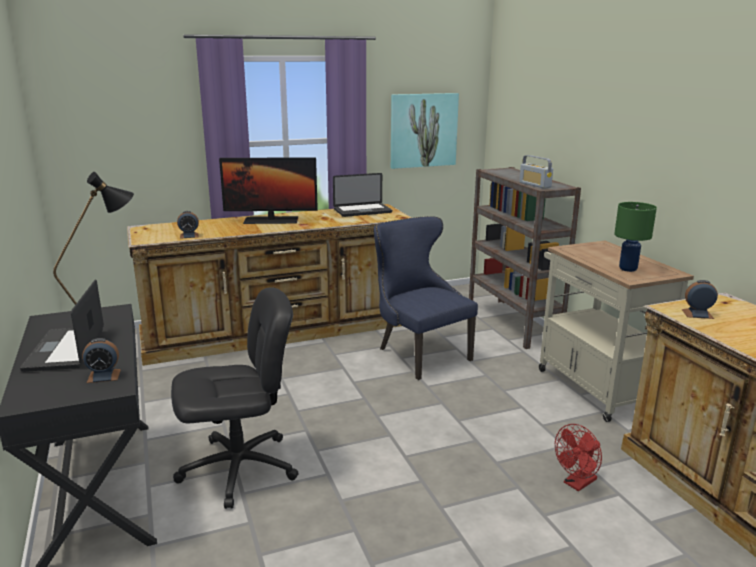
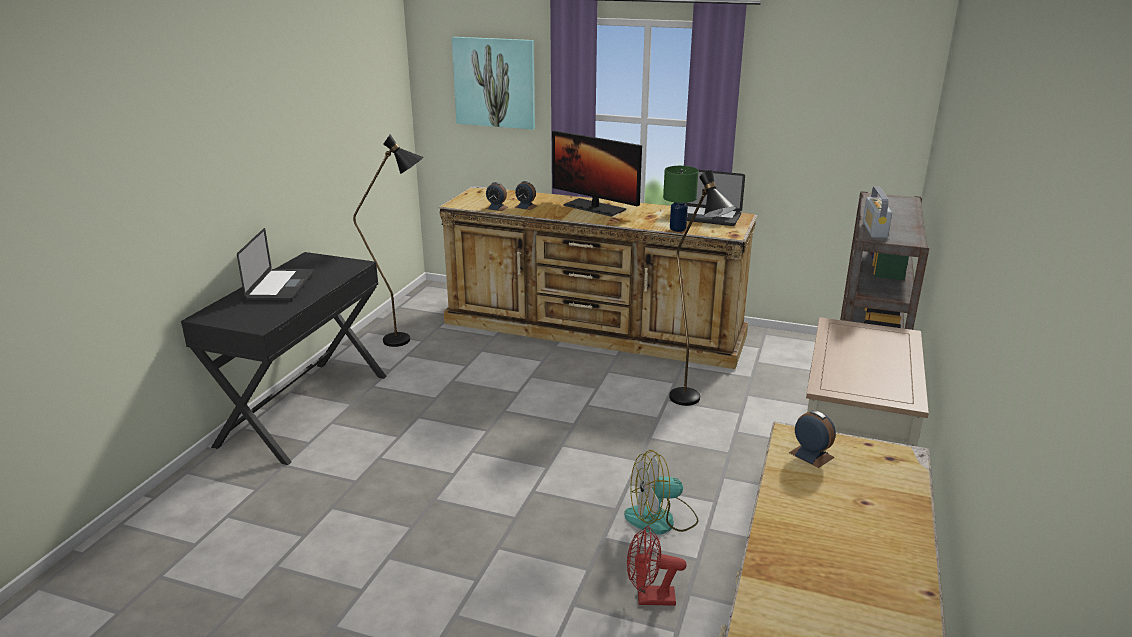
camera: 40 degrees right, 5 degrees up
(65, 350) = (281, 286): laptop -> laptop turned 150 degrees clockwise
(104, 376) = (269, 314): alarm clock -> alarm clock (526, 206)
(239, 468) = (401, 438): black office chair -> none
(419, 354) = (691, 403): blue chair -> black floor lamp
(423, 130) = (828, 126): picture -> picture (494, 82)
(510, 432) = (661, 519): none -> fan
(628, 269) = (855, 375): green table lamp -> green table lamp (678, 229)

